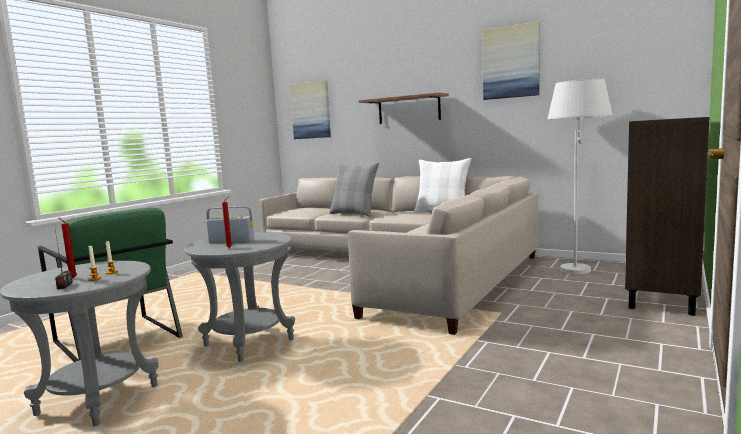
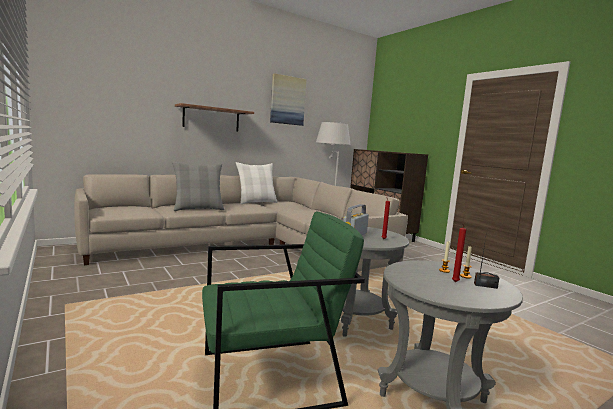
camera: 65 degrees left, 0 degrees up
(311, 110) = (93, 99): picture -> none

